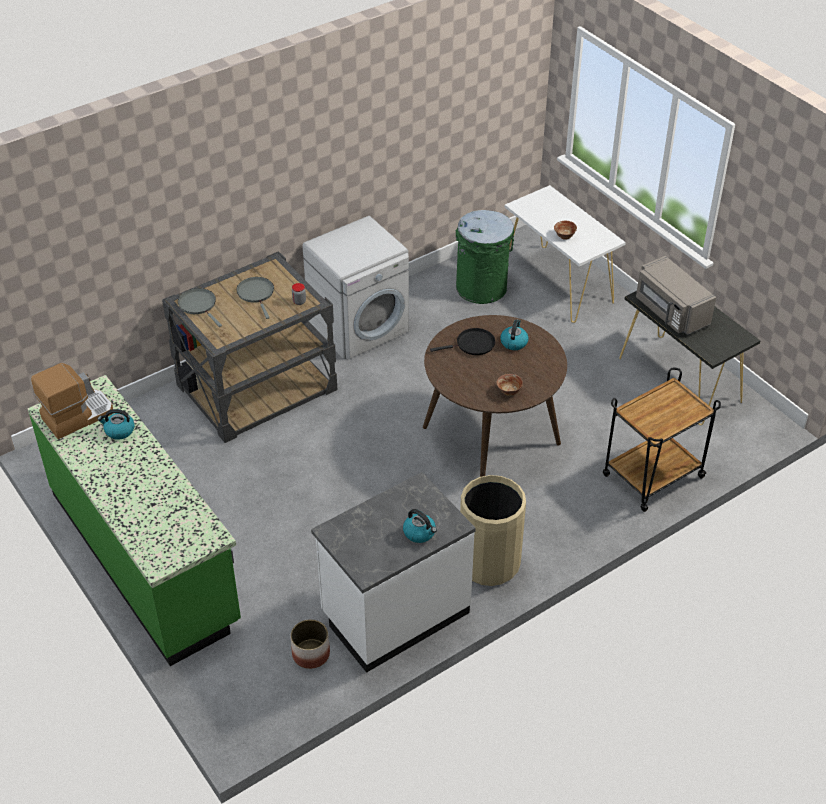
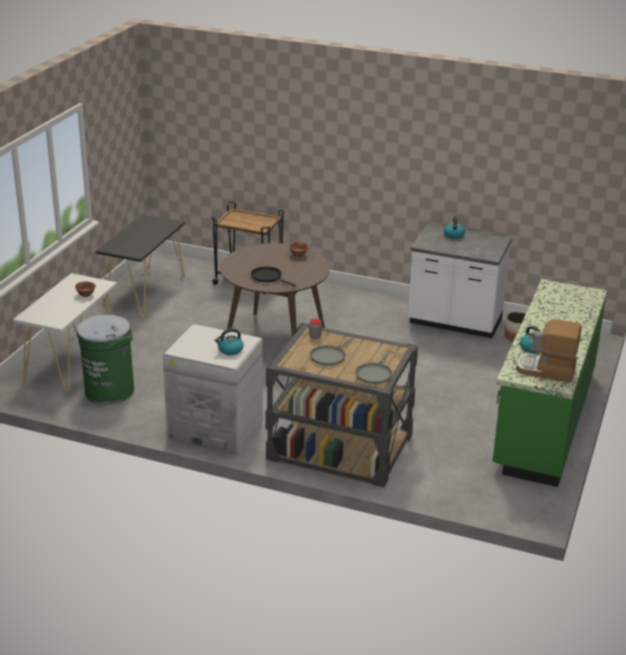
camera: 125 degrees left, 15 degrees down
(489, 563) = (380, 307): beige trash can -> none
(514, 342) = (248, 265): kettle -> kettle (230, 350)
(670, 312) = (142, 242): grey microwave -> none

